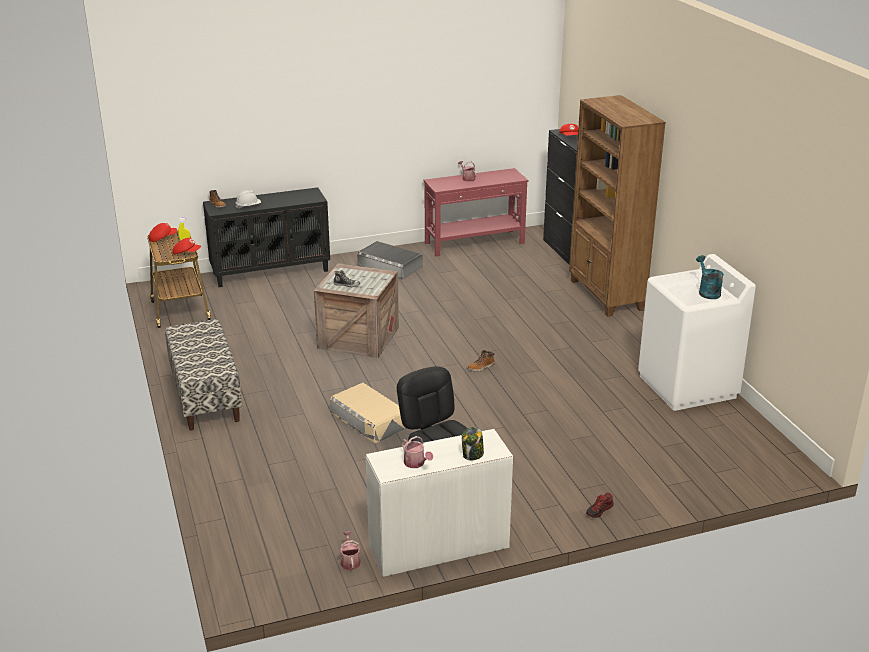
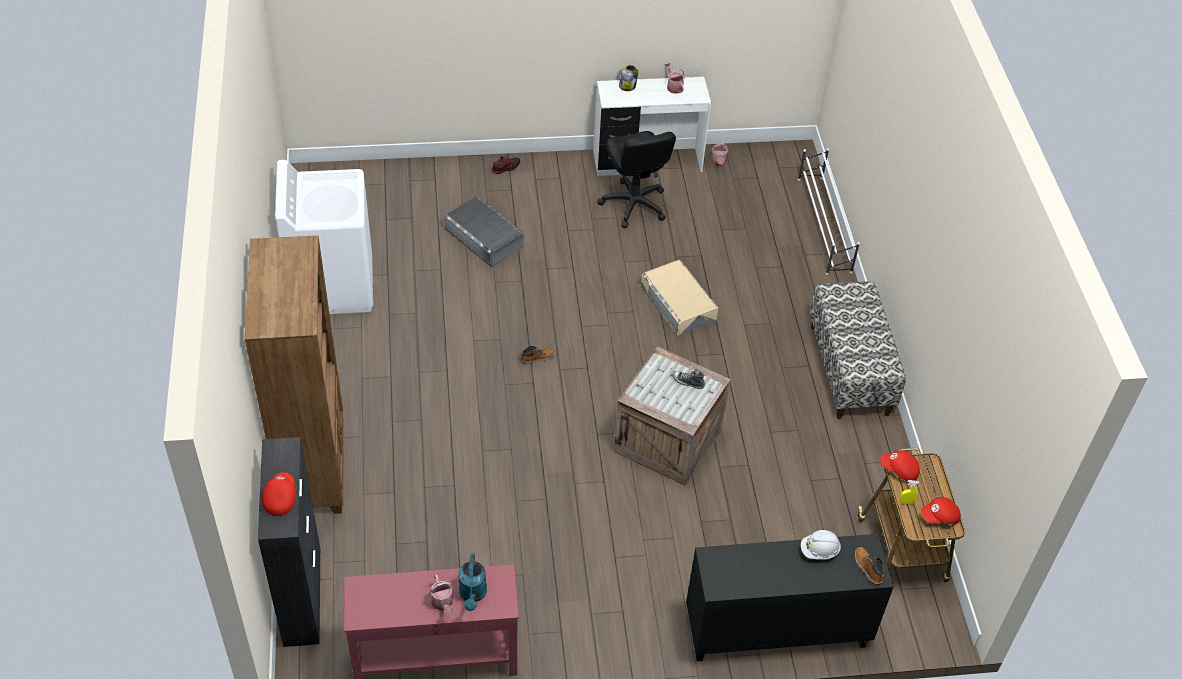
camera: 170 degrees left, 20 degrees up
(218, 511) = (824, 225): none -> white shoe rack
(390, 266) = (591, 610): grey storage box -> grey storage box (484, 237)
(707, 292) = (319, 187): turquoise watering can -> turquoise watering can (473, 595)

